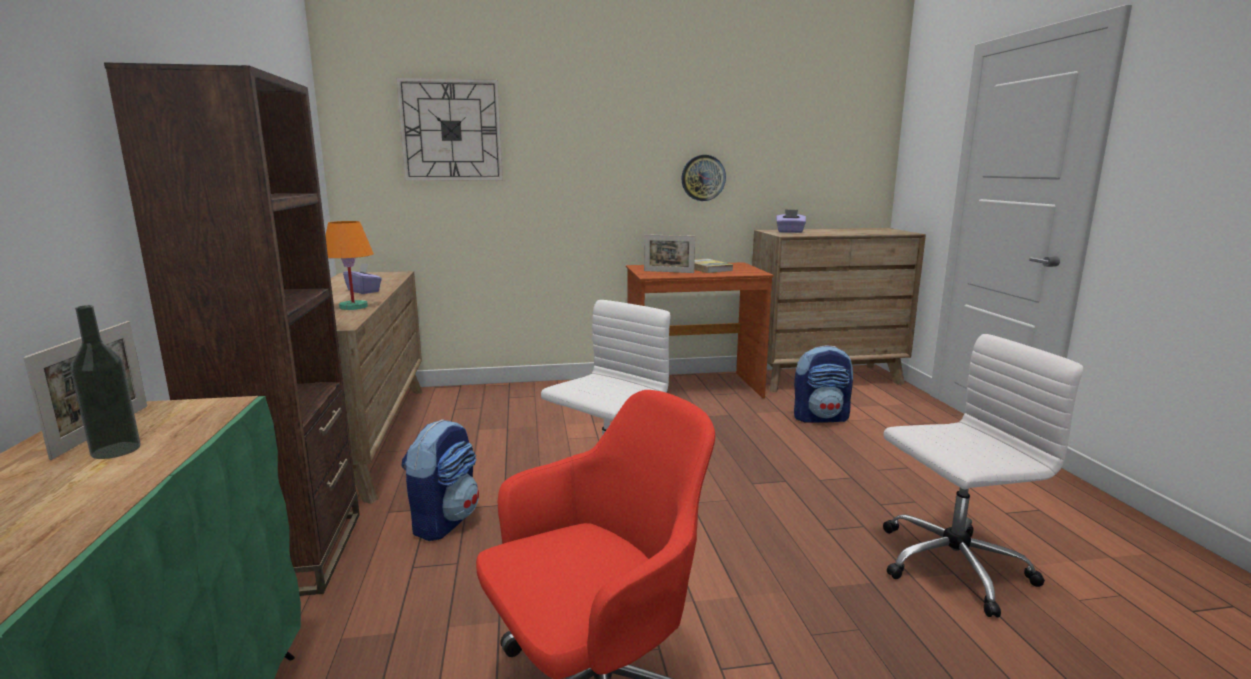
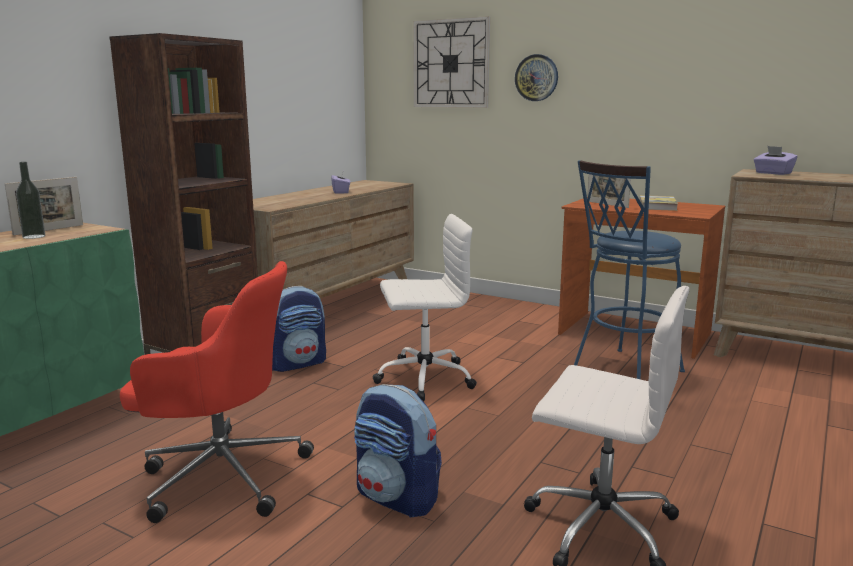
camera: 40 degrees right, 0 degrees up
(353, 307) = (306, 200): orange table lamp -> none
(703, 178) = (684, 107): wall clock -> wall clock (536, 77)
(740, 424) = (622, 371): none -> blue stool
(821, 418) = (722, 389): backpack -> backpack (397, 498)

